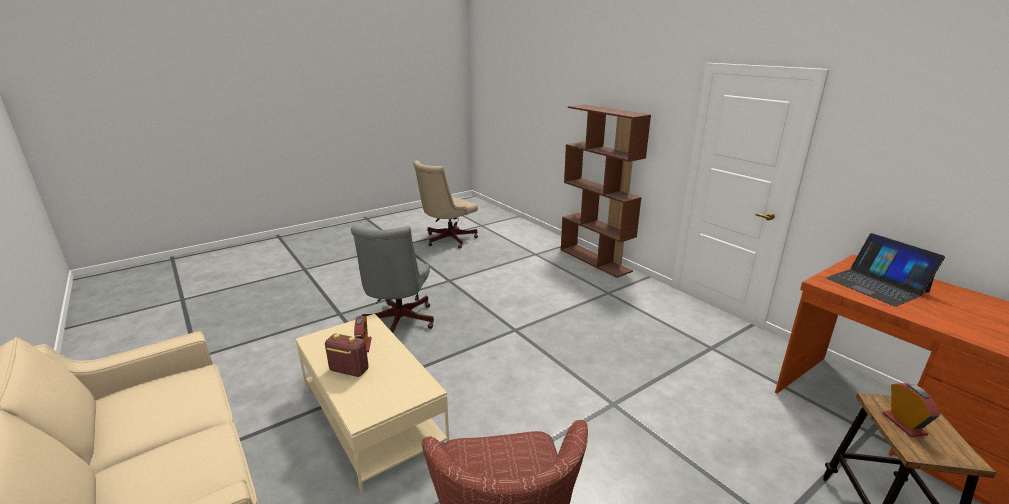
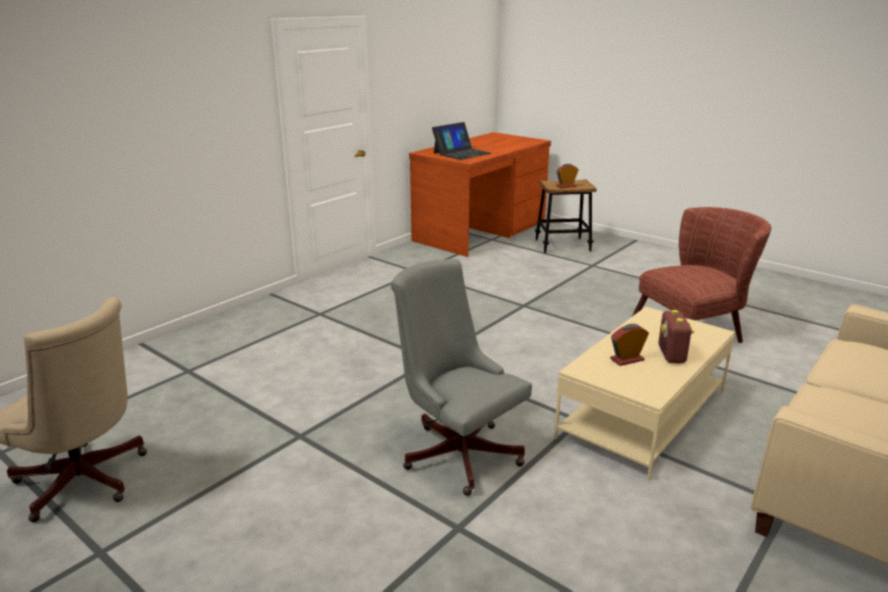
camera: 105 degrees left, 0 degrees up
(398, 323) = (457, 451): grey office chair -> grey office chair turned 120 degrees counterclockwise
(595, 260) = (218, 325): brown bookcase -> none

